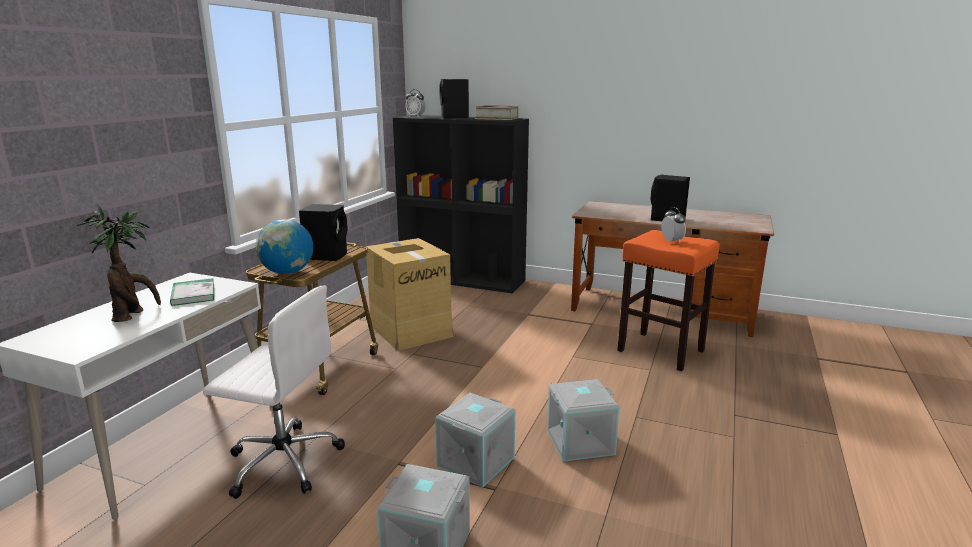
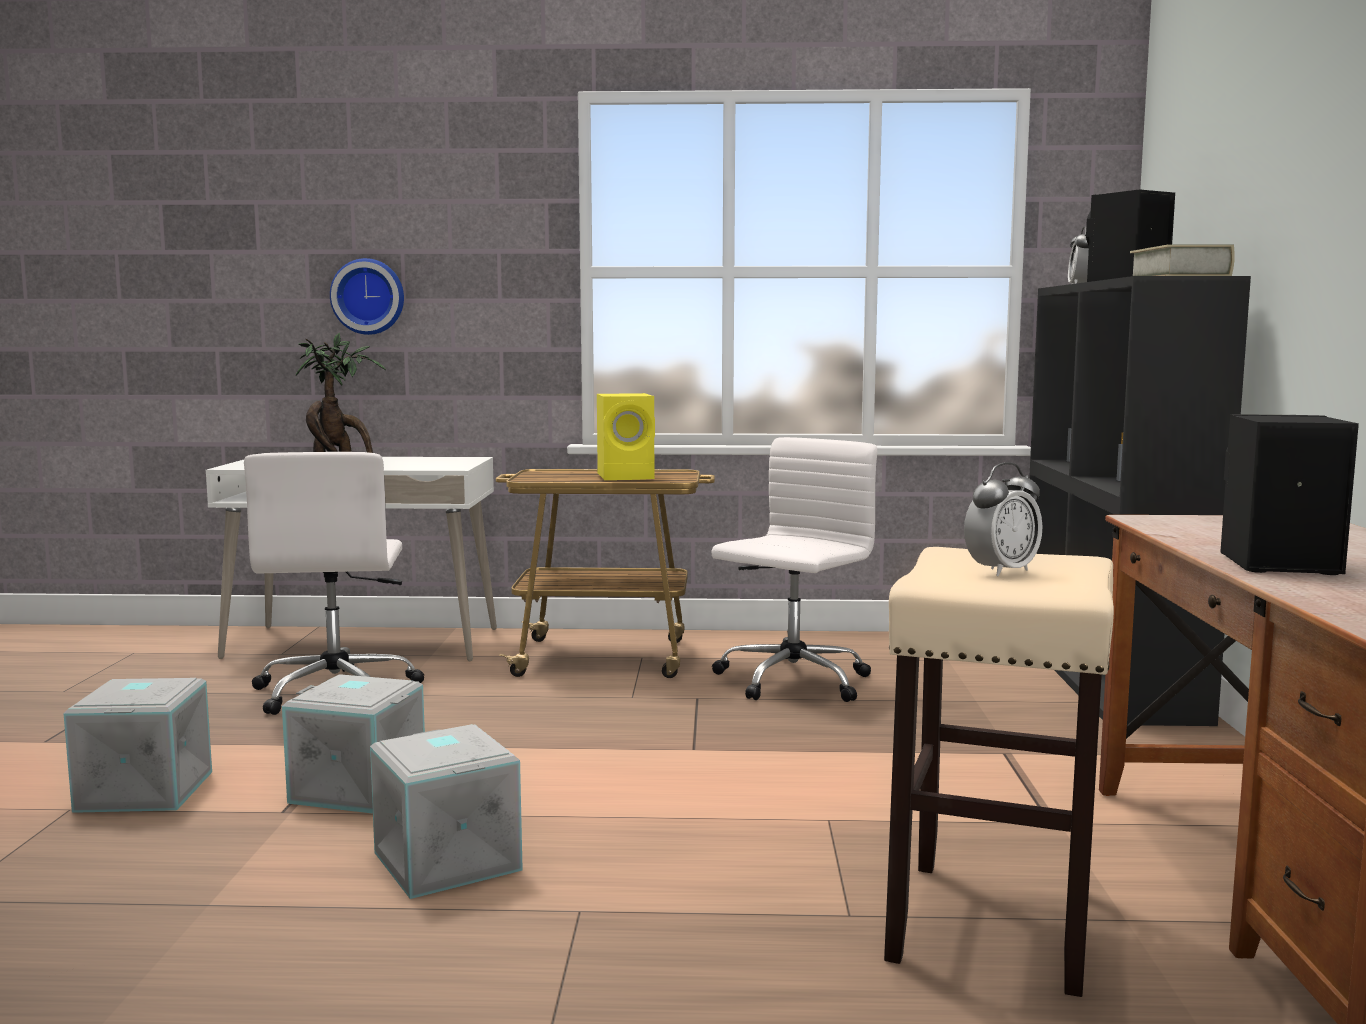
camera: 70 degrees right, 10 degrees down
(73, 167) = (369, 296): none -> wall clock
(193, 294) = (411, 464): book -> none
(287, 272) = (534, 476): globe -> none
(327, 255) = (628, 477): black speaker -> yellow speaker
(411, 330) = (791, 681): cardboard box -> white office chair
(659, 350) = (991, 922): orange stool -> beige stool

